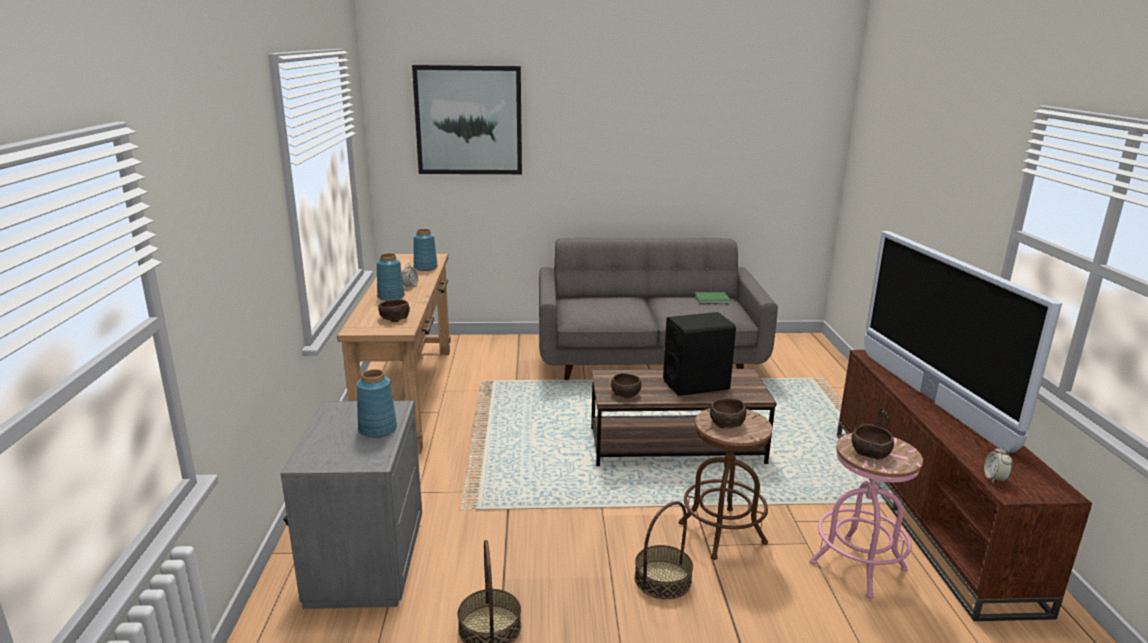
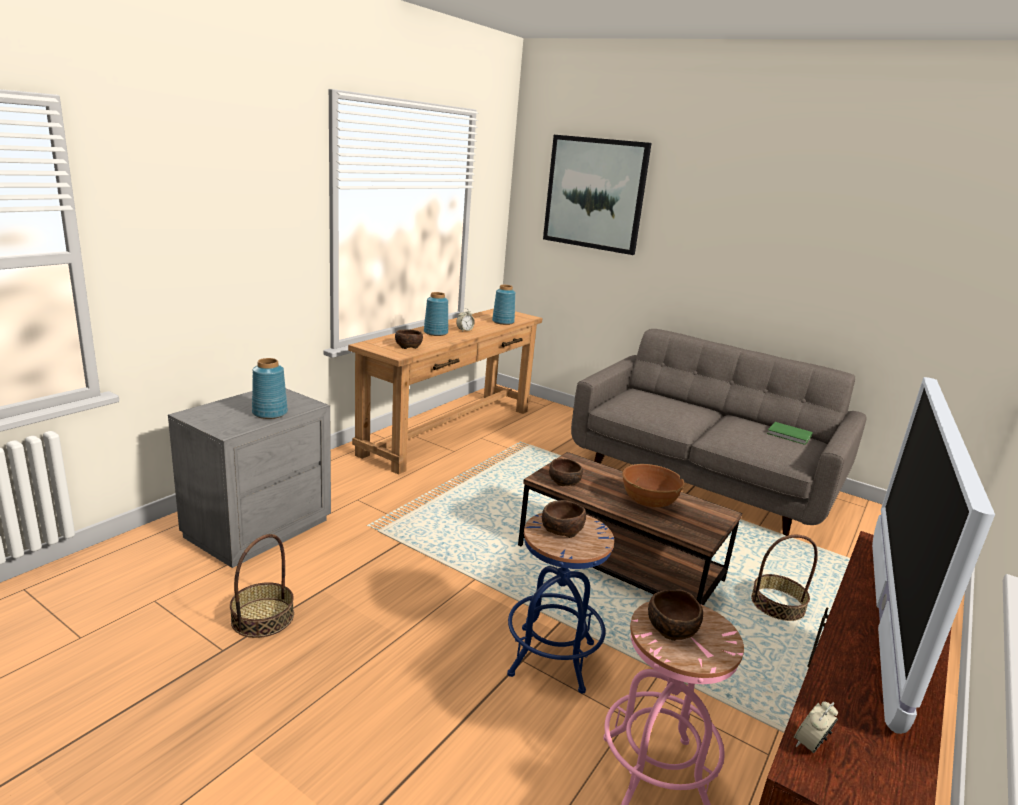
camera: 35 degrees right, 0 degrees up
(663, 579) = (438, 664): basket -> basket (777, 605)
(696, 384) = (648, 501): black speaker -> brown bowl
(722, 533) = (551, 658): brown stool -> blue stool

